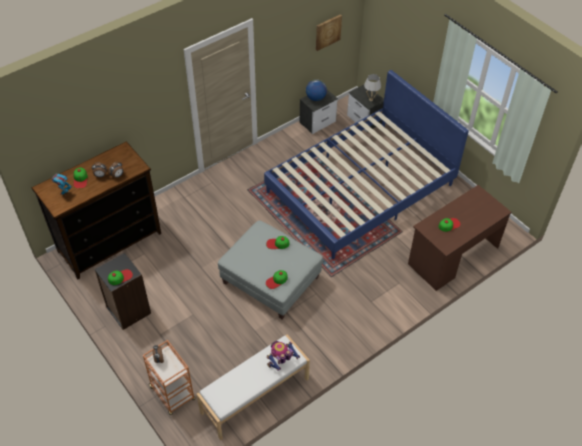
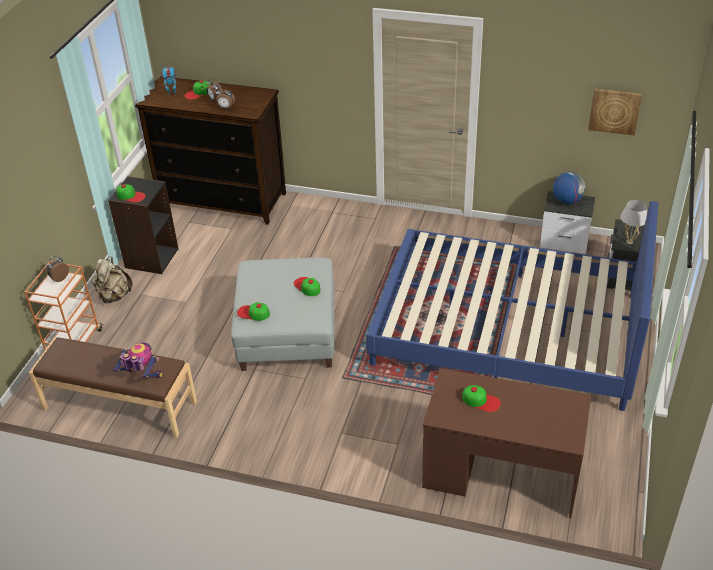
camera: 55 degrees right, 10 degrees down
(146, 350) = (114, 296): none -> beige backpack
(255, 396) = (119, 406): white bench -> brown bench

